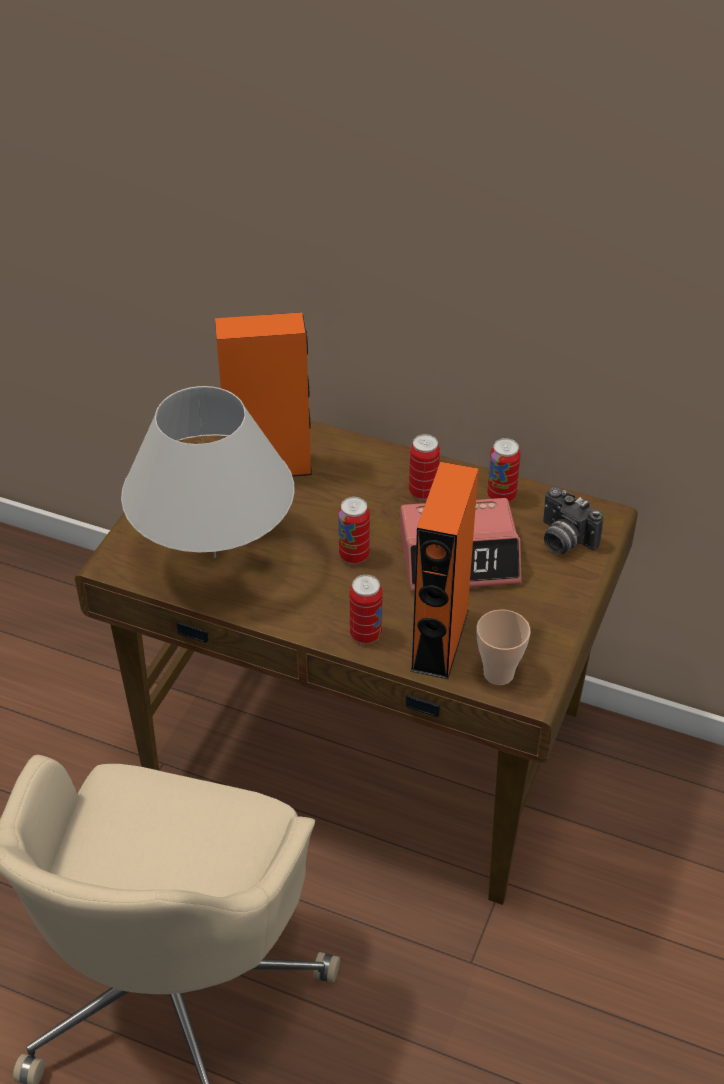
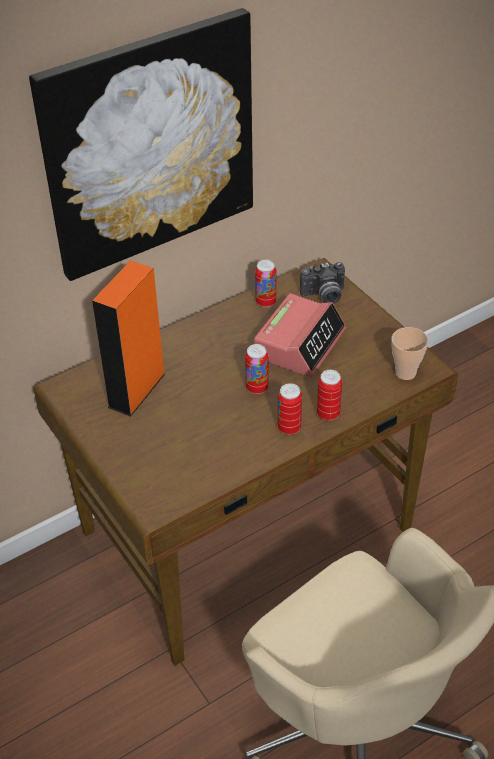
camera: 55 degrees left, 0 degrees up
(214, 557) = (197, 454): white table lamp -> none
(400, 202) = (149, 145): none -> picture
(423, 492) = (230, 332): can -> can (289, 428)
(440, 640) = (359, 384): orange speaker -> none

